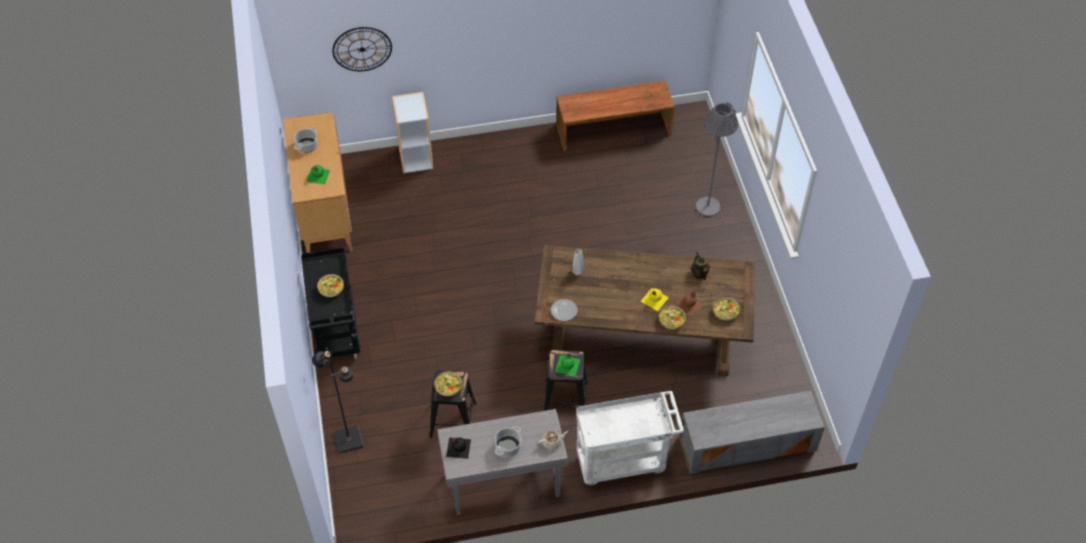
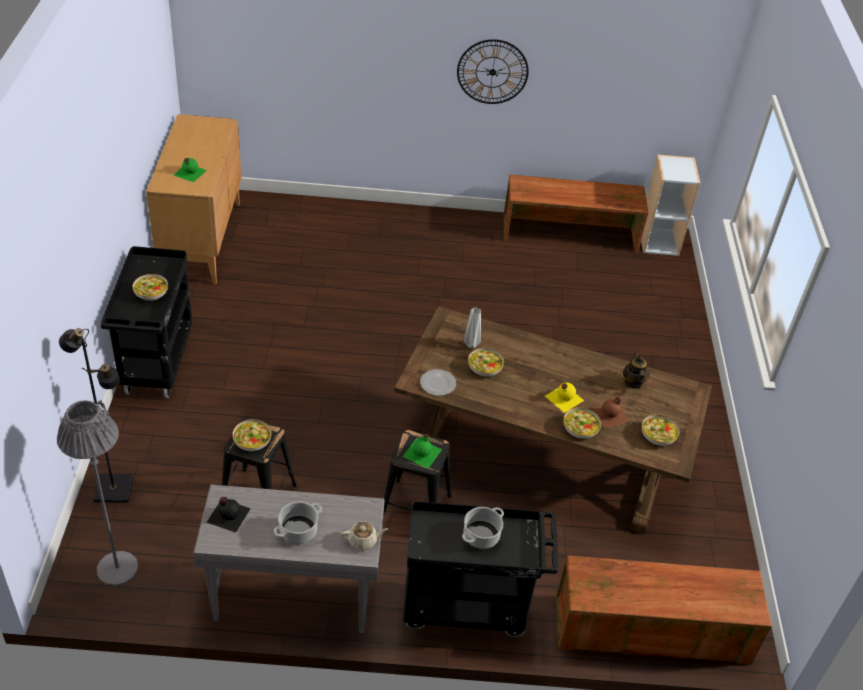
camera: 10 degrees right, 10 degrees down
(307, 146) = (191, 143): cooking pot -> cooking pot (481, 536)
(362, 49) = (285, 46): wall clock -> wall clock (492, 72)
(416, 157) = (330, 211): bookcase -> bookcase (659, 240)
(592, 289) = (484, 368): none -> bowl
(624, 463) = (469, 611): white cart -> black cart
(708, 207) = (664, 334): grey floor lamp -> grey floor lamp (117, 568)
(747, 445) = (650, 630): grey bench -> brown bench

